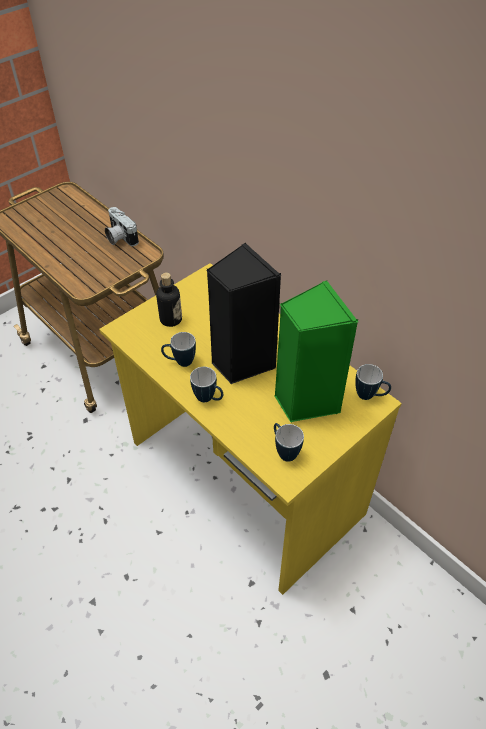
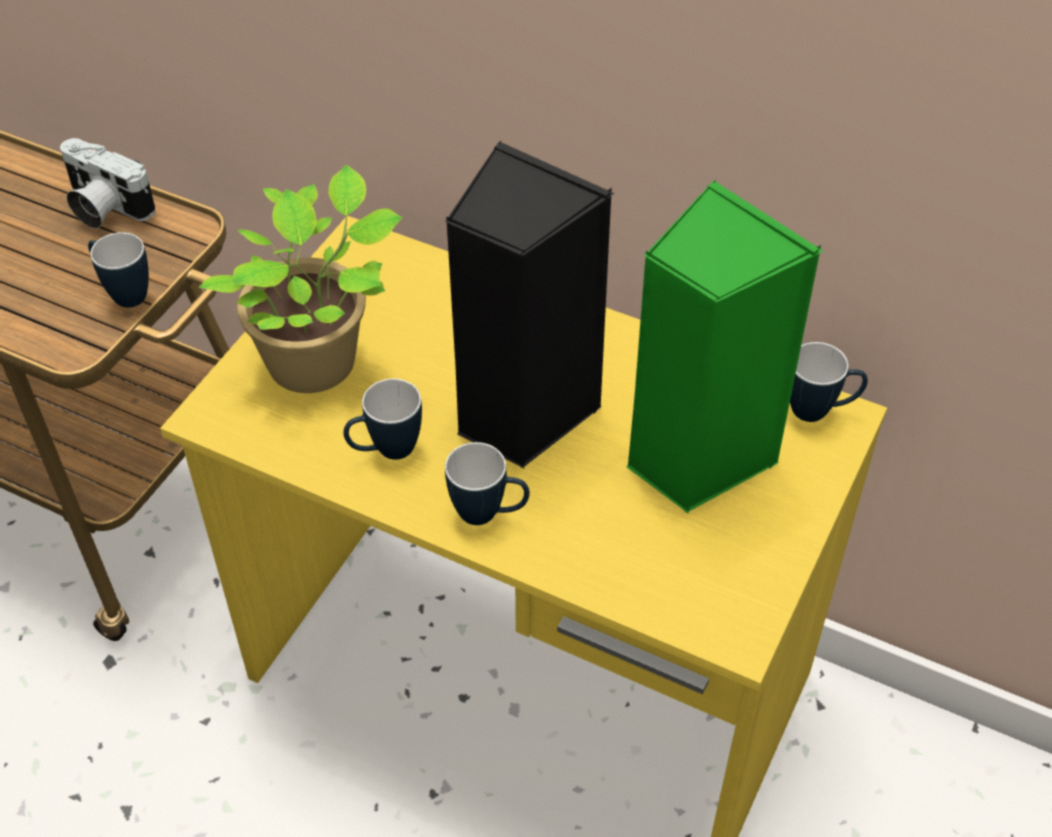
camera: 20 degrees left, 0 degrees up
(171, 319) = (319, 363): bottle -> potted plant
(284, 451) = (702, 577): mug -> mug (123, 293)

